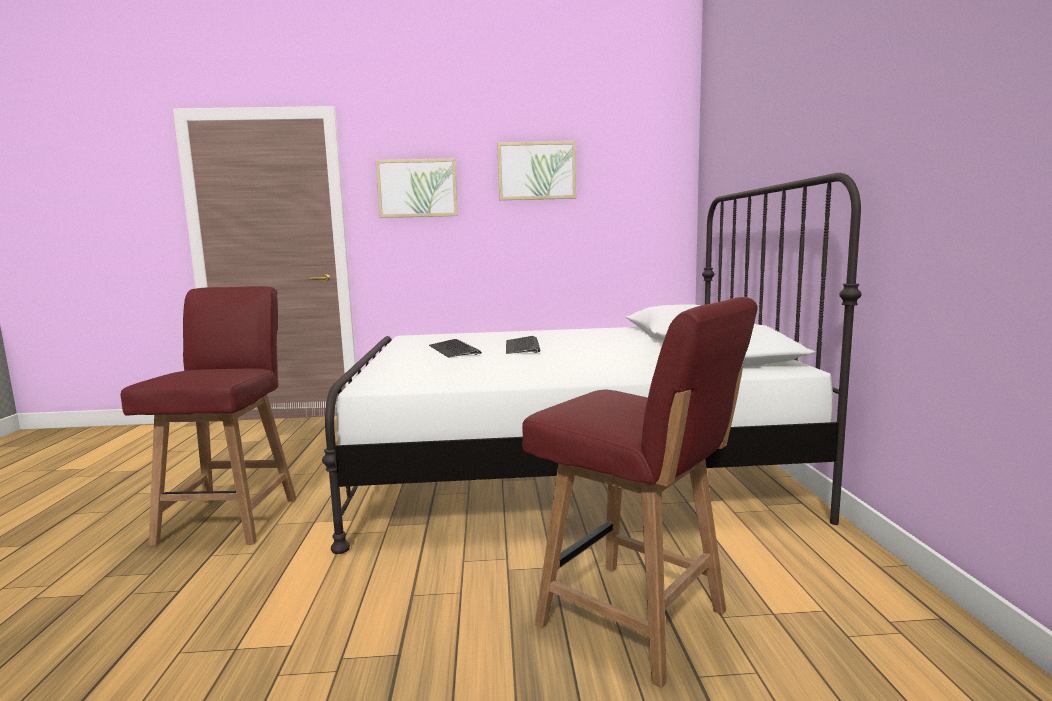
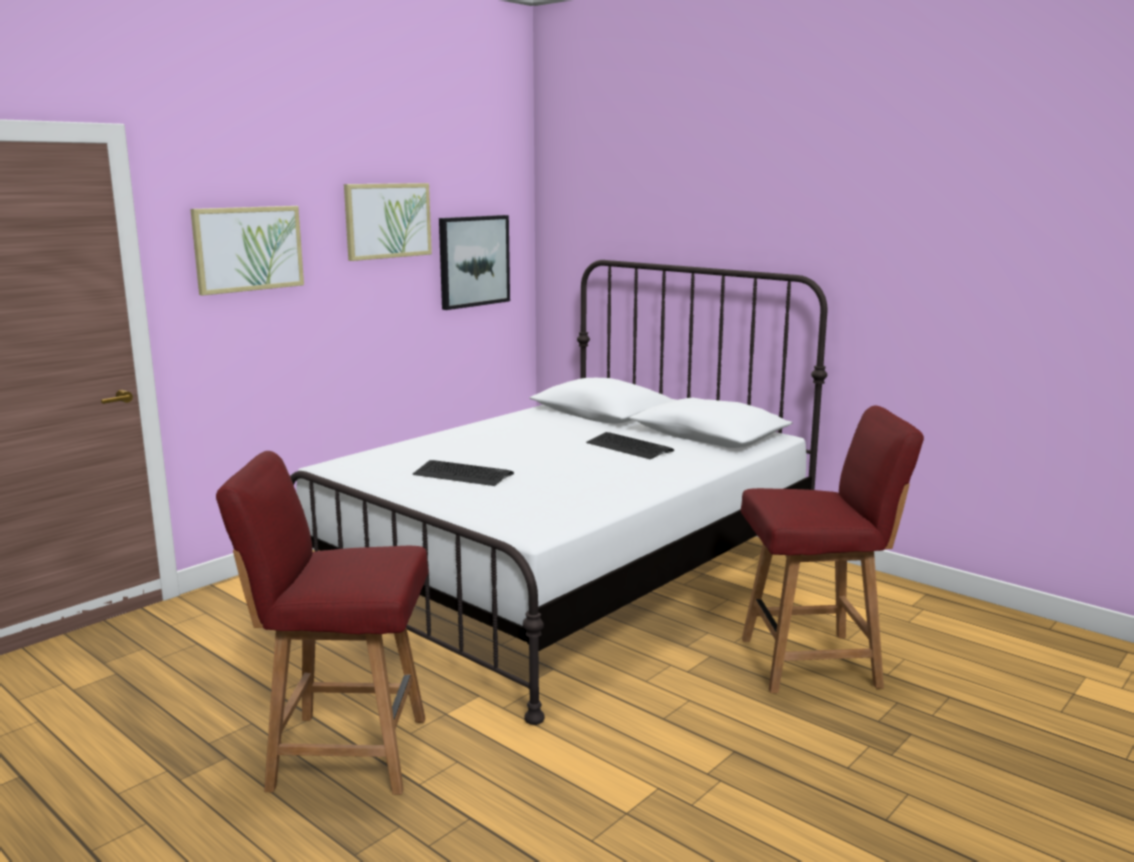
camera: 45 degrees left, 5 degrees up
(230, 519) = (344, 752): red chair -> red chair turned 45 degrees counterclockwise
(522, 347) = (517, 456): keyboard -> keyboard (629, 447)
(623, 206) = (473, 261): none -> picture

